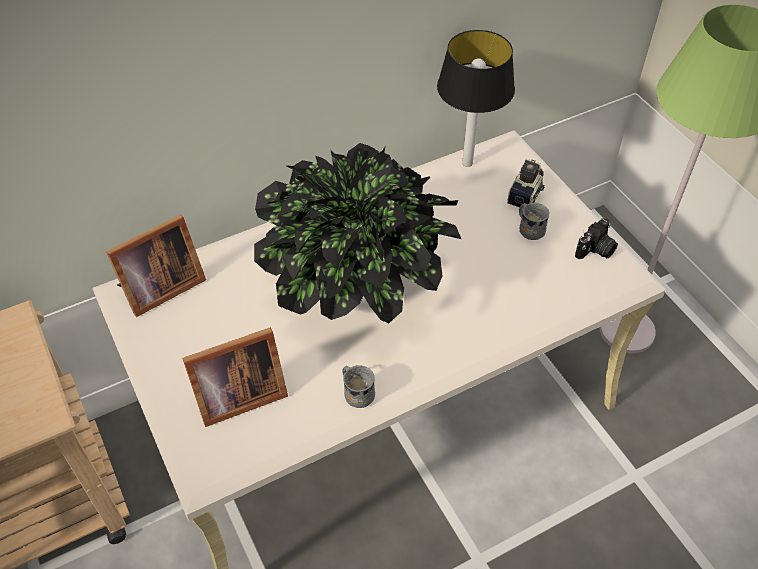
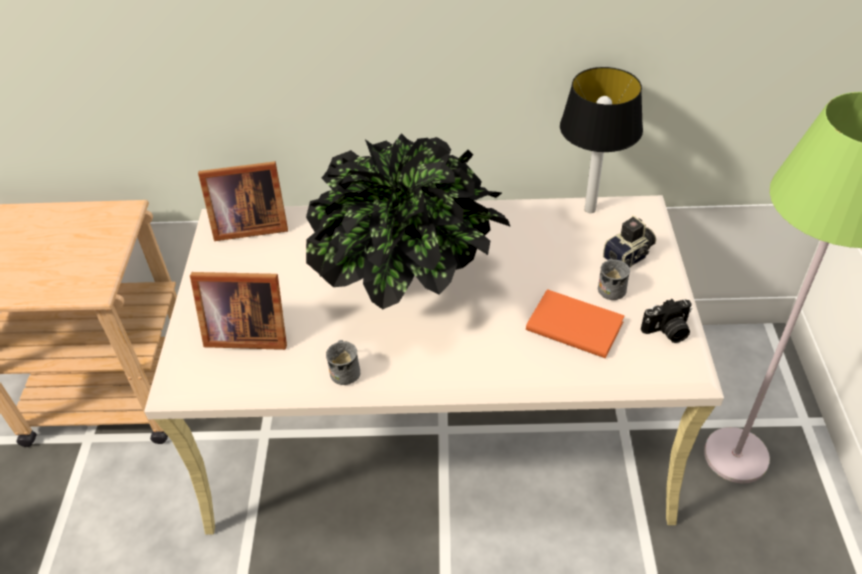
camera: 30 degrees right, 5 degrees down
(521, 272) = (574, 324): none -> orange book

